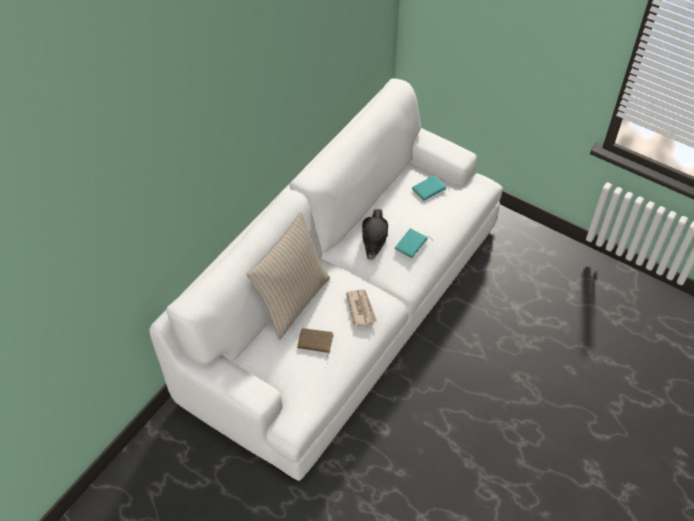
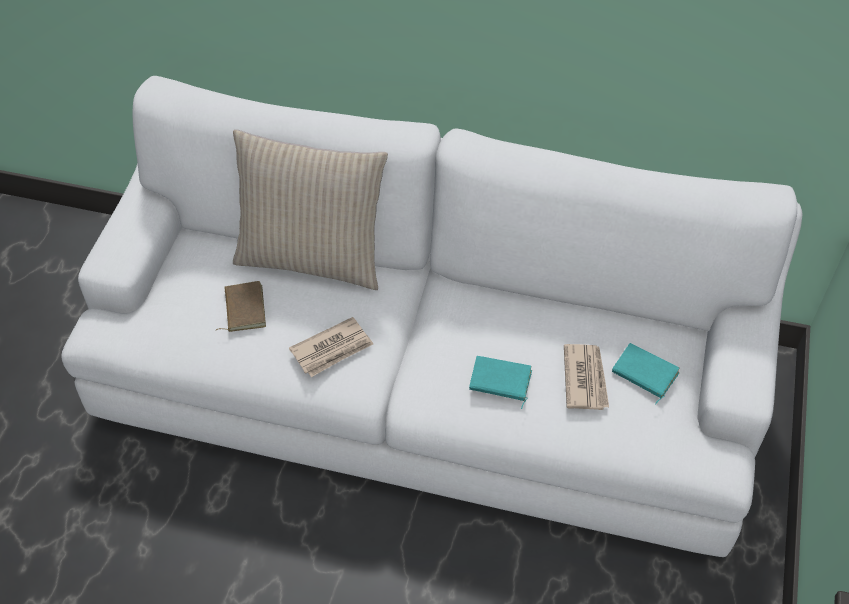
camera: 70 degrees right, 0 degrees up
(374, 237) = (491, 324): black hat -> none
(423, 212) = (585, 378): none -> newspaper

